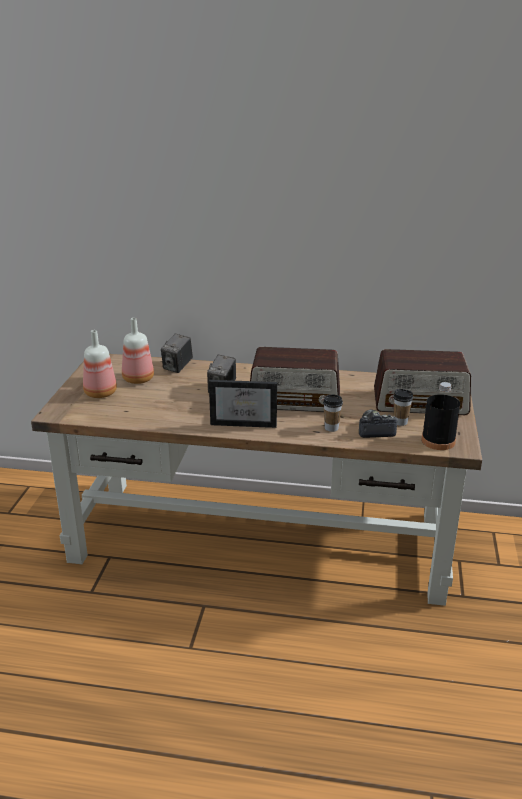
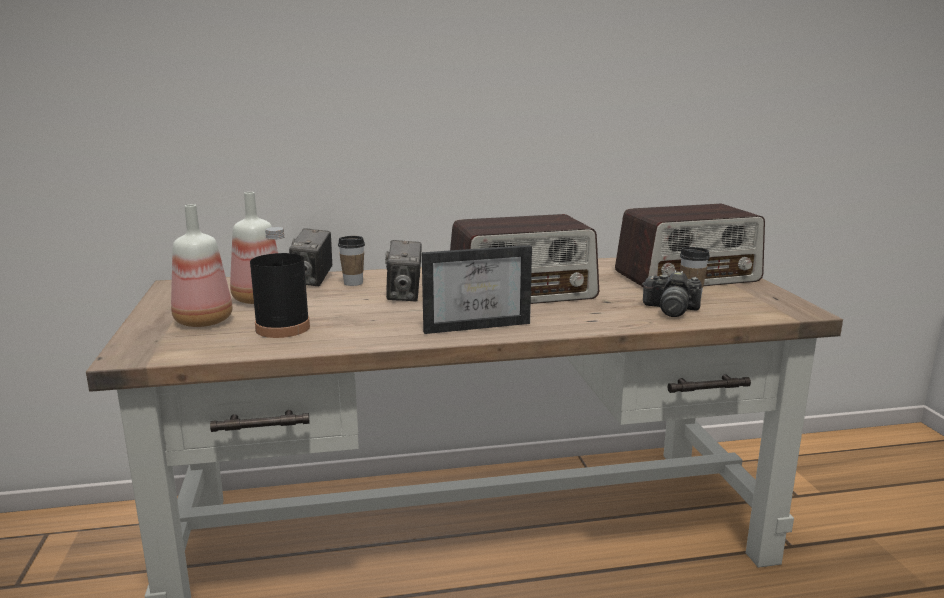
camera: 20 degrees left, 10 degrees down
(331, 428) = (608, 314): cup -> cup (353, 283)
(375, 431) = (671, 310): camera -> camera turned 135 degrees counterclockwise
(438, 441) = (763, 308): black bottle -> black bottle (282, 328)

